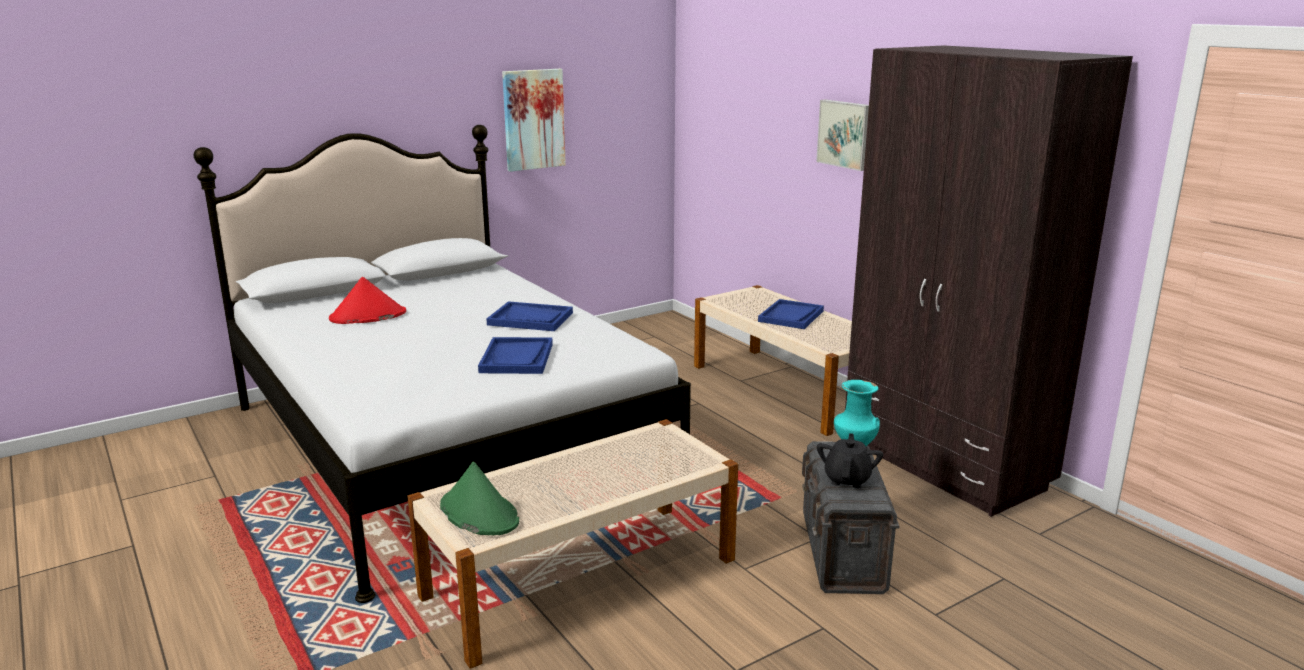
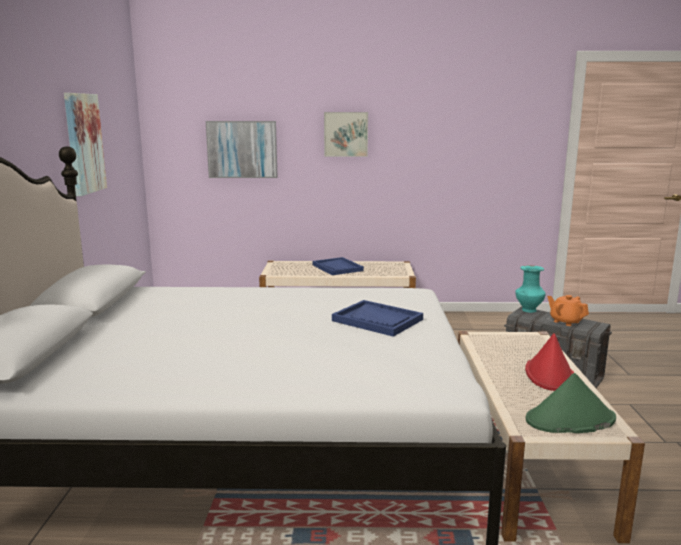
camera: 55 degrees left, 5 degrees down
(367, 316) = (162, 348): red hat -> red hat (549, 374)
(531, 319) = (293, 301): blue tray -> none
(748, 137) = (242, 149): none -> picture
(847, 479) = (565, 321): black teapot -> orange teapot
(945, 465) = (480, 322): brown wardrobe -> none

